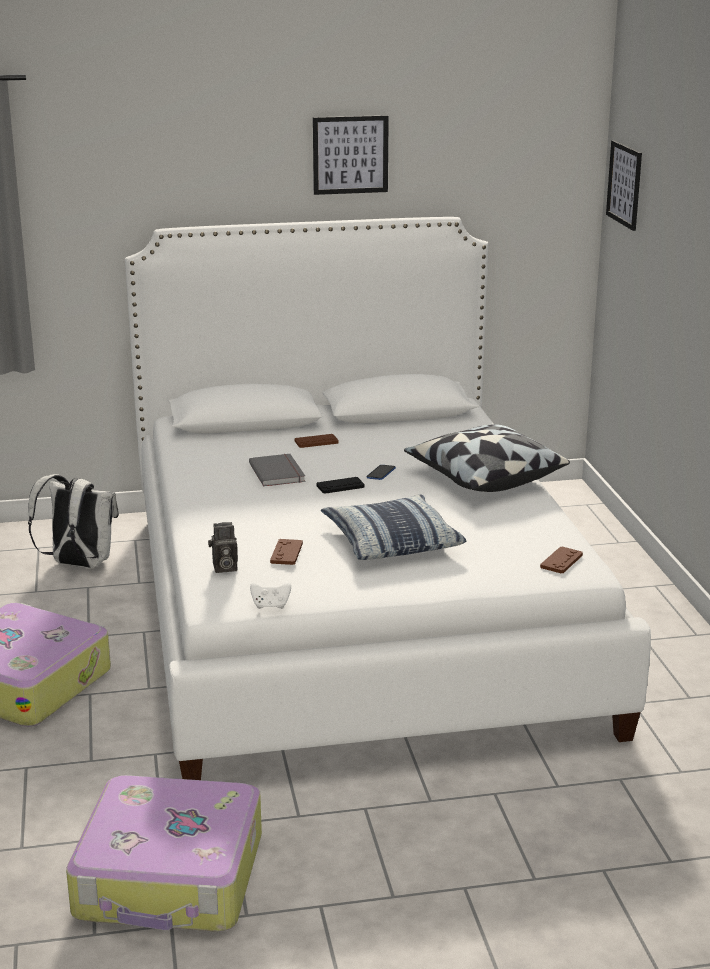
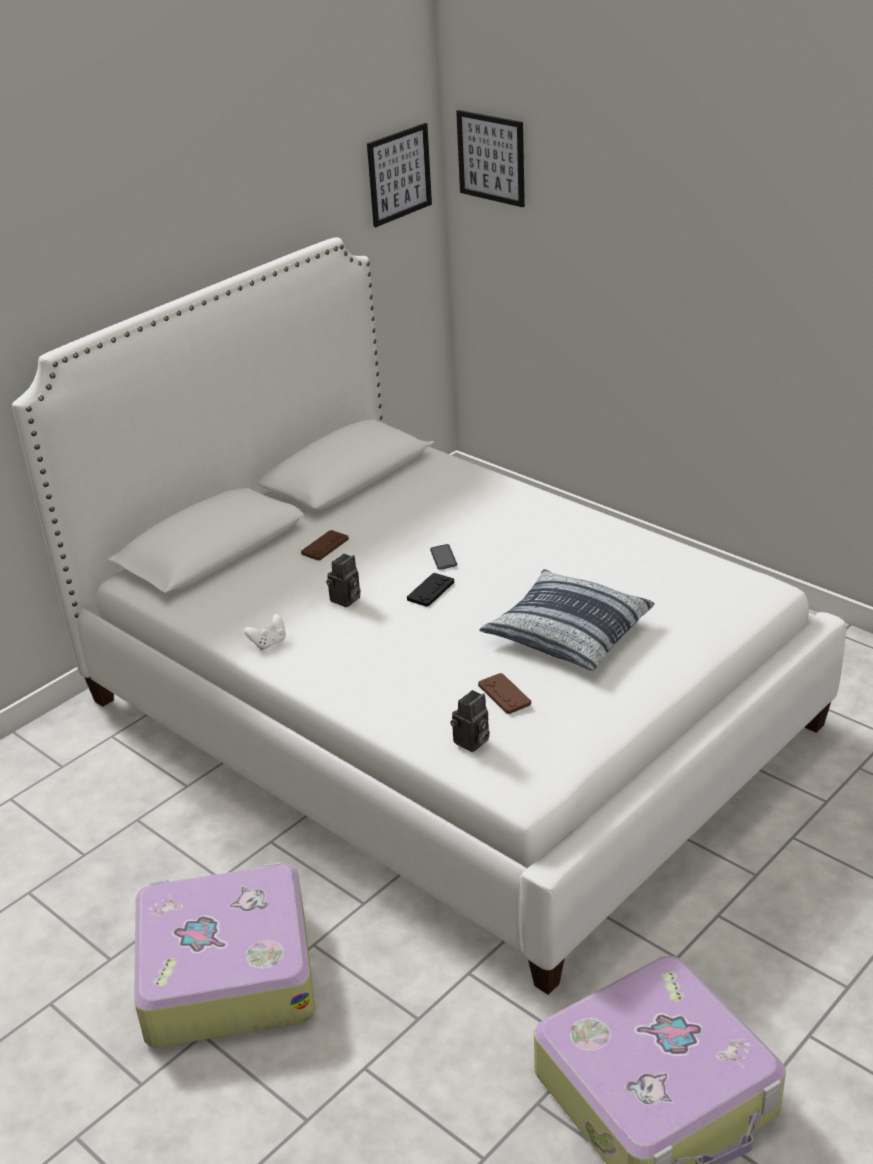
camera: 35 degrees left, 10 degrees up
(78, 564) = (88, 797): white backpack -> none
(270, 606) = (575, 763): white game controller -> white game controller (268, 643)
(279, 472) = (345, 600): grey book -> camera
(350, 154) = (217, 196): picture -> picture (399, 174)
(483, 478) = (539, 523): pillow -> none
(561, 561) = (732, 586): brown game controller -> none

